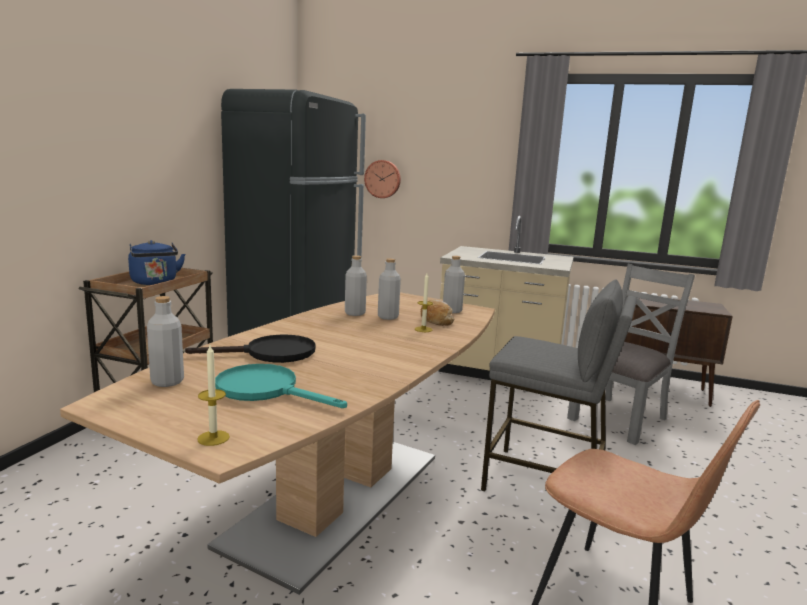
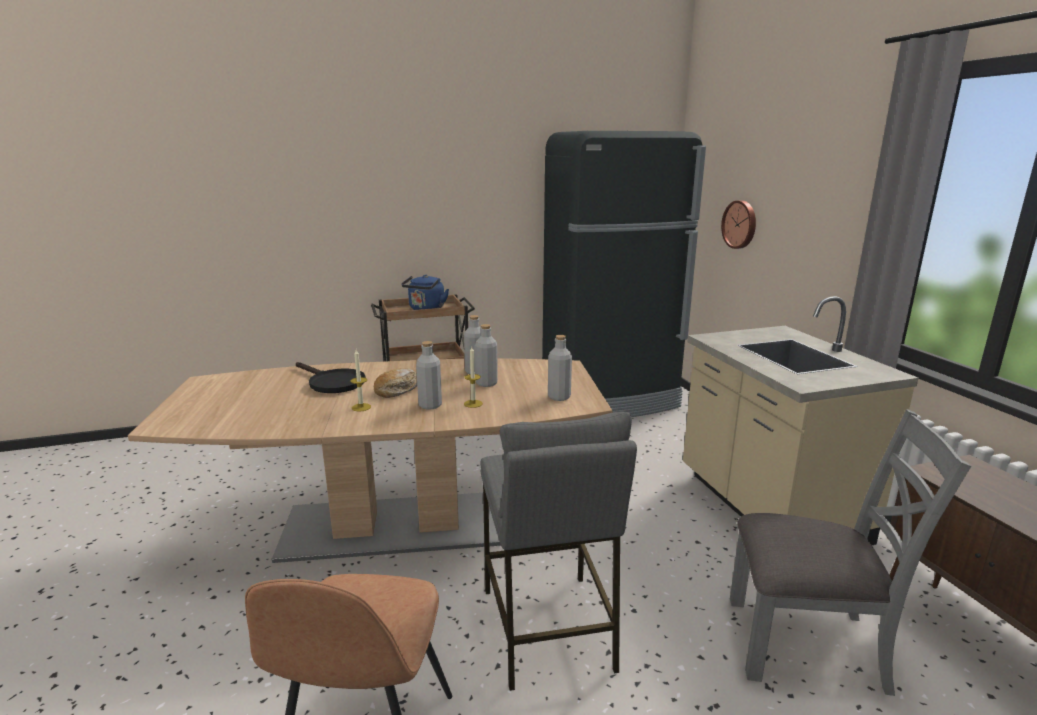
camera: 55 degrees right, 5 degrees up
(167, 382) = (249, 380): grey bottle -> grey bottle (430, 405)
(213, 438) = (173, 418): candle -> candle (361, 407)
(266, 390) = (260, 404): turquoise frying pan -> none
(435, 320) = (513, 399): bread -> bread (398, 390)

